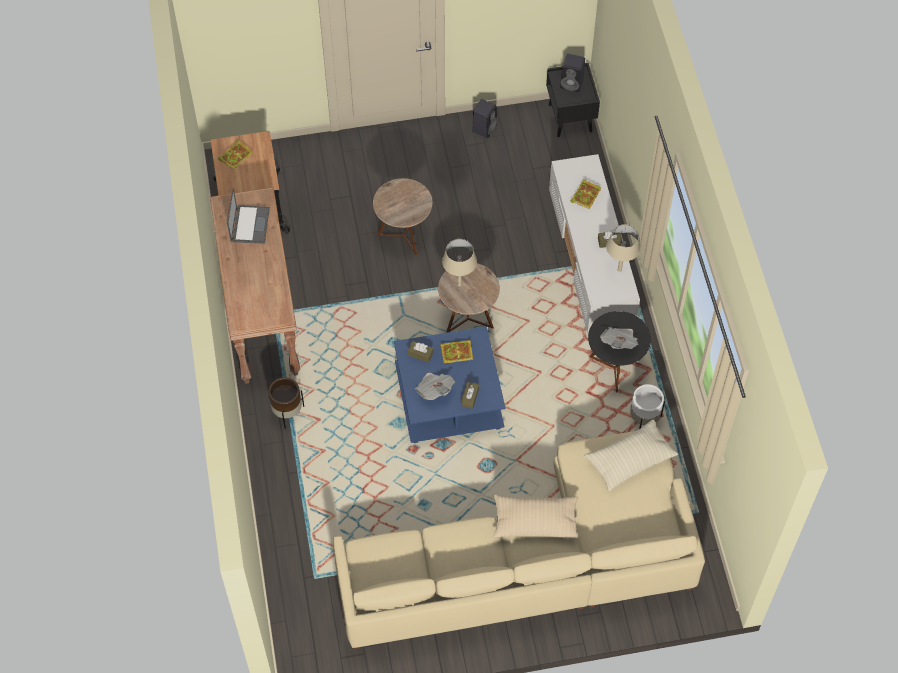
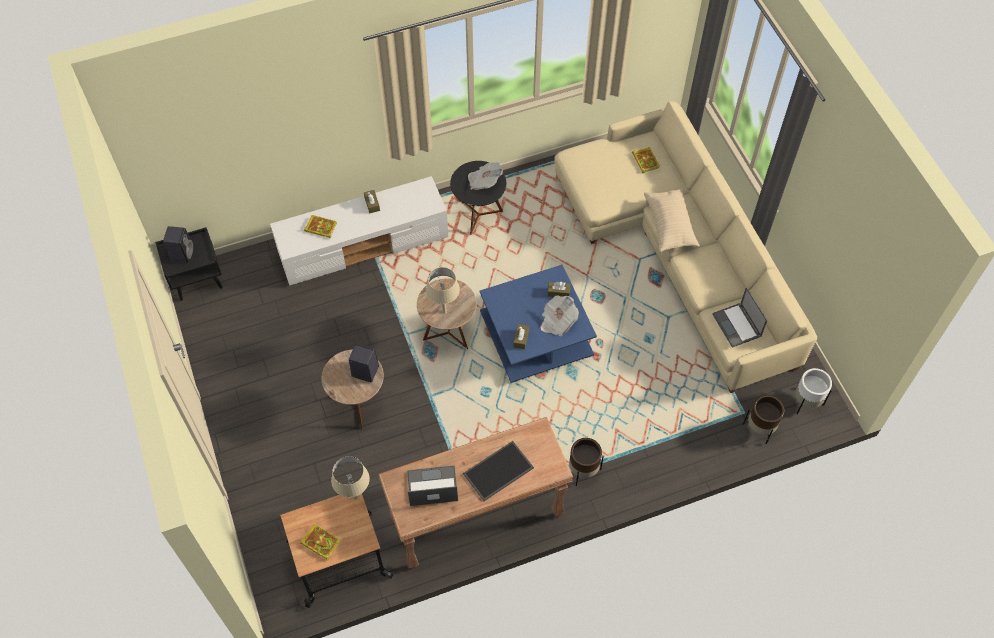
camera: 100 degrees left, 0 degrees up
(249, 276) = (498, 472): none -> tray
(292, 588) = (760, 428): none -> brown planter
(389, 557) = (737, 325): none -> laptop
(457, 352) = (512, 309): book -> book (645, 160)
(484, 128) = (214, 353): black speaker -> black speaker (364, 371)
(619, 270) = (402, 193): beige table lamp -> beige table lamp (355, 497)
(629, 460) = (594, 167): beige pillow -> none
(643, 420) = (525, 190): white planter -> white planter (806, 402)

